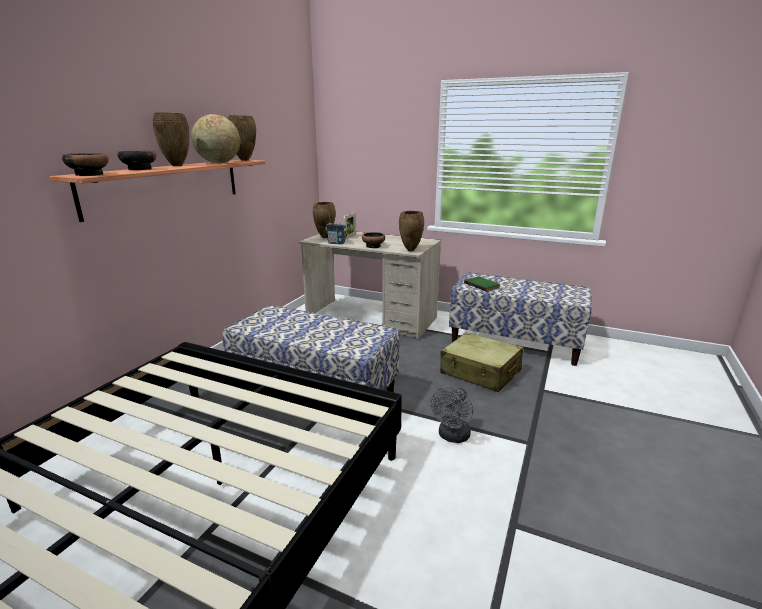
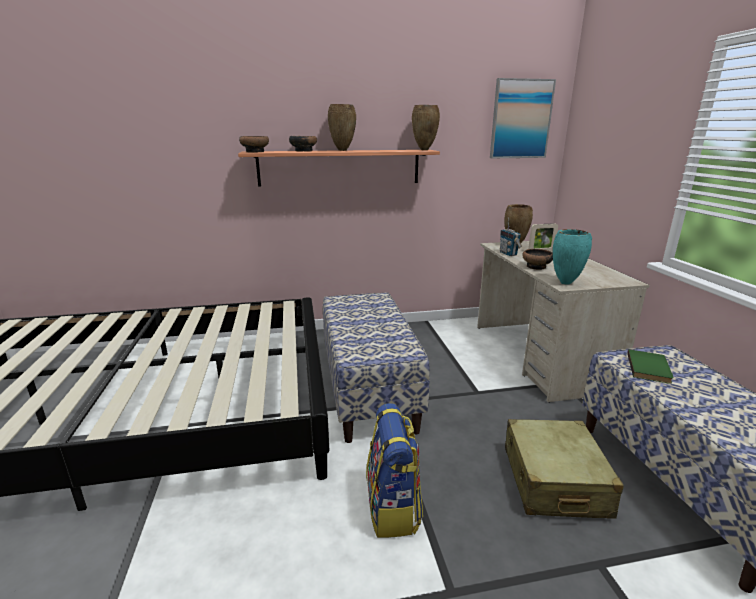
camera: 55 degrees right, 0 degrees up
(218, 163) = (387, 150): globe -> none
(292, 129) = (520, 119): none -> picture
(410, 250) = (565, 283): brown vase -> turquoise vase
(452, 437) = (393, 508): grey fan -> backpack

